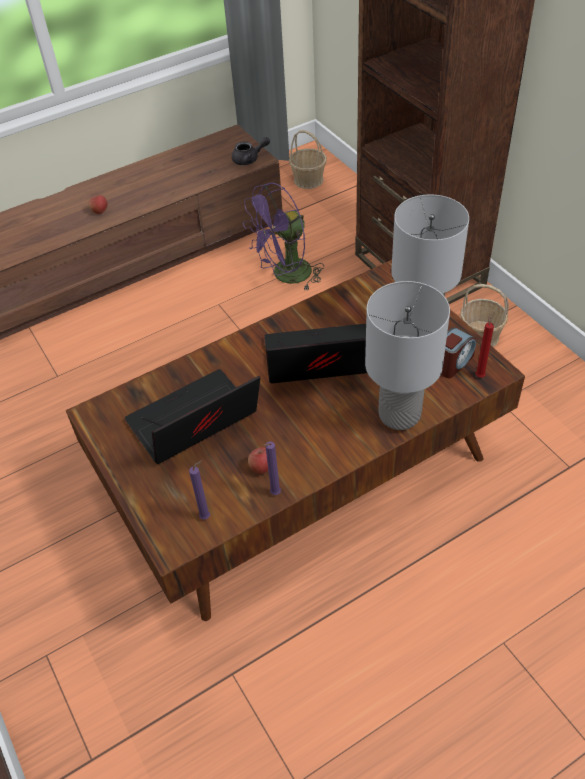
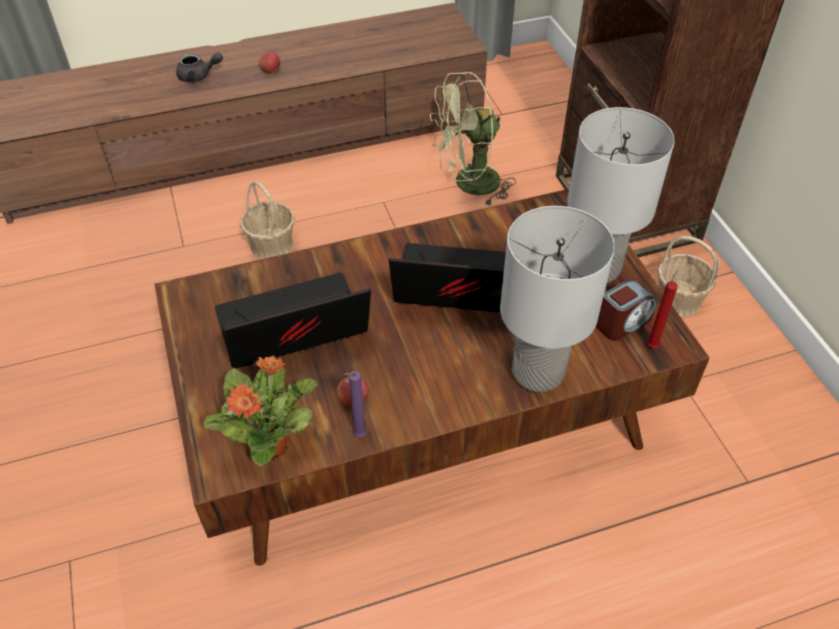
camera: 10 degrees right, 0 degrees up
(207, 516) = (270, 444): purple candle -> potted plant
(249, 159) = (454, 43): grey teapot -> grey teapot (198, 76)
(285, 276) = (468, 185): purple fan -> green fan
(308, 179) = (525, 82): basket -> basket (272, 244)

